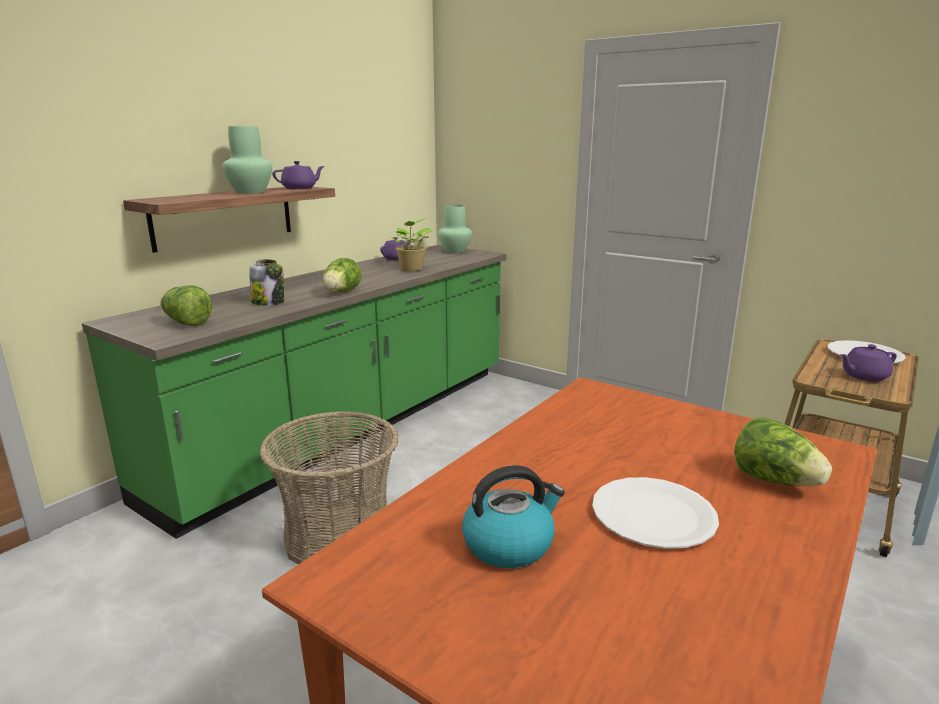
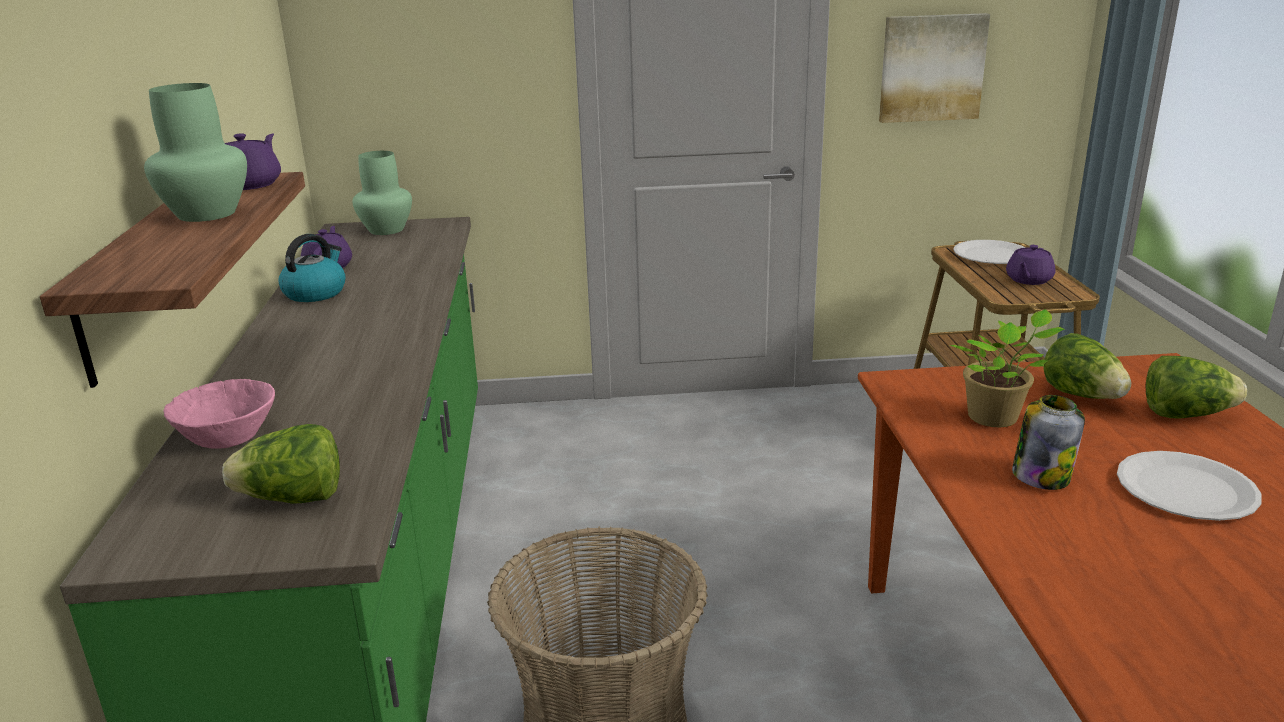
camera: 40 degrees left, 5 degrees up
(220, 300) = (228, 436): none -> pink bowl
(268, 302) = (331, 410): jar -> jar (1041, 476)
(341, 292) = (403, 354): lettuce -> lettuce (1082, 395)
(411, 269) = (404, 281): potted plant -> potted plant (996, 418)
(509, 544) = (1167, 576): kettle -> kettle (315, 292)
(854, 187) = (931, 68): none -> picture

